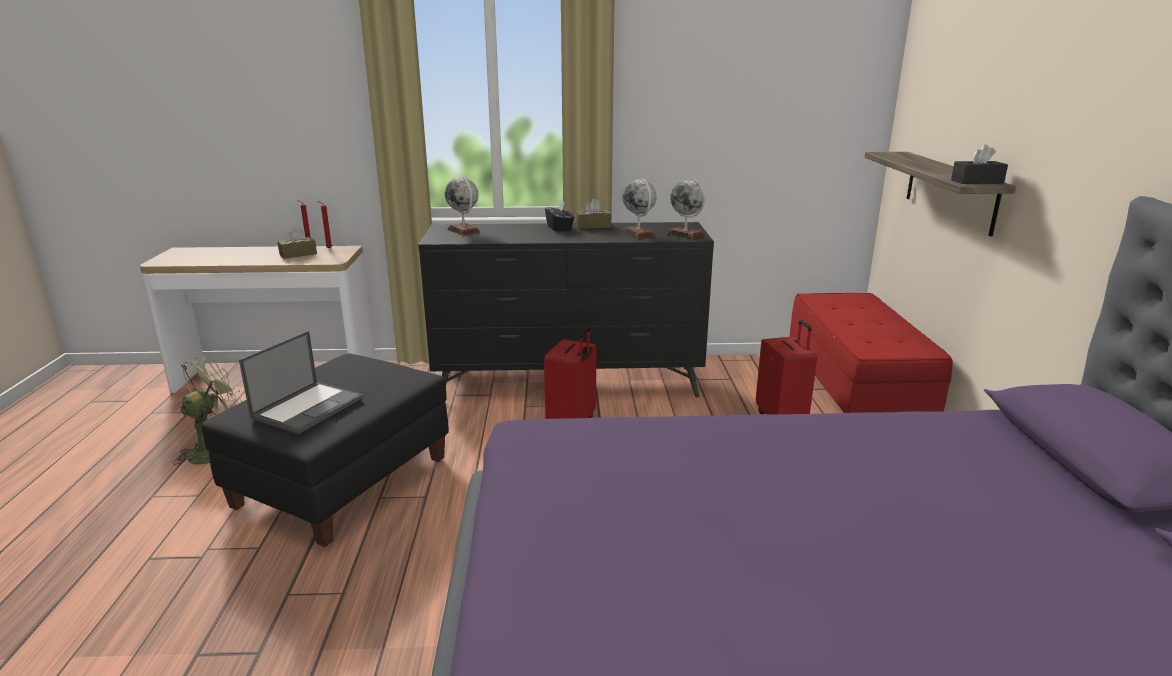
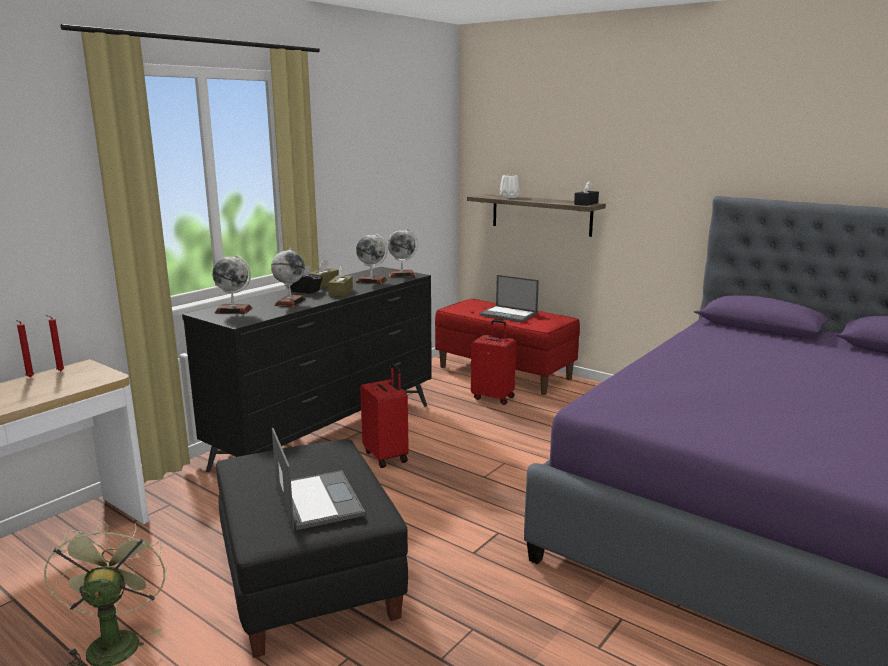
camera: 50 degrees left, 5 degrees down
(298, 254) = (41, 385): brown tissue box -> brown tissue box (341, 292)
(517, 234) = (290, 302): none -> globe
(867, 323) = (509, 314): none -> laptop
(915, 159) = (510, 197): none -> white vase

